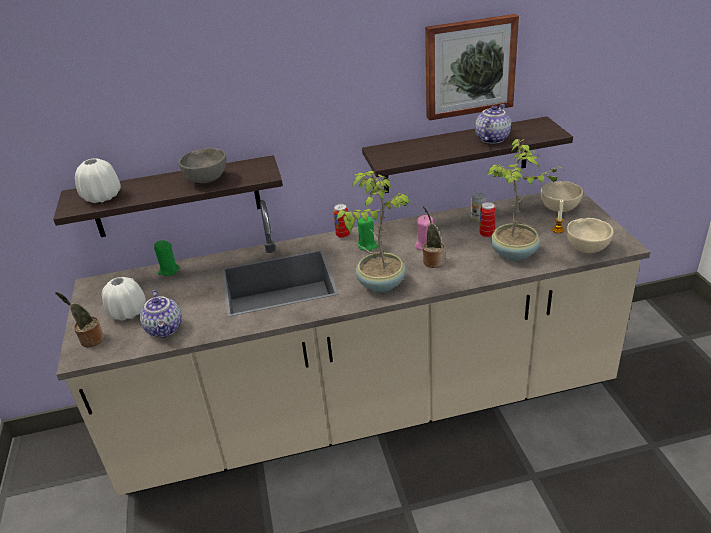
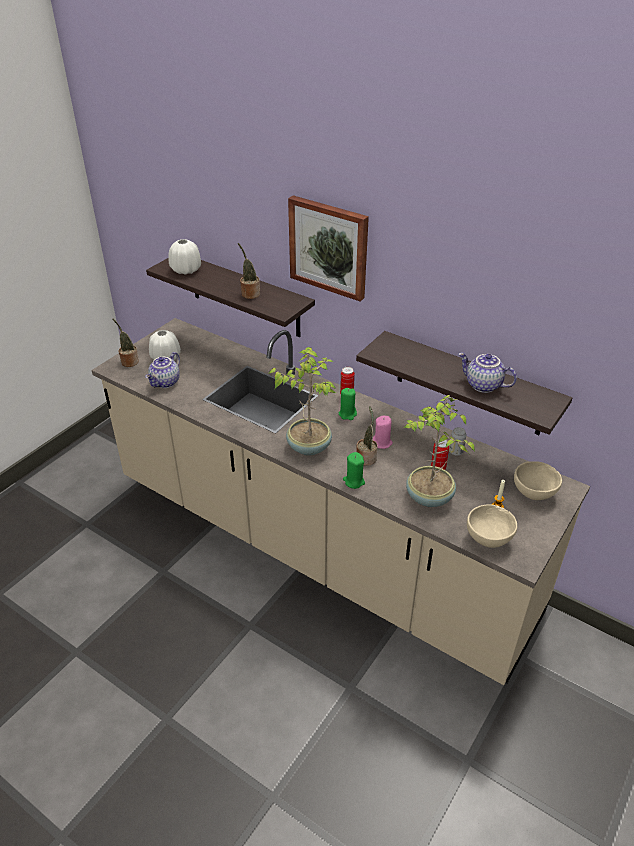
camera: 45 degrees right, 5 degrees up
(168, 270) = (221, 346): green candle -> green candle (354, 481)
(207, 179) = (249, 293): grey bowl -> potted plant
(469, 67) = (495, 307): picture -> picture (329, 247)
(491, 138) = (482, 385): teapot -> teapot turned 135 degrees counterclockwise

